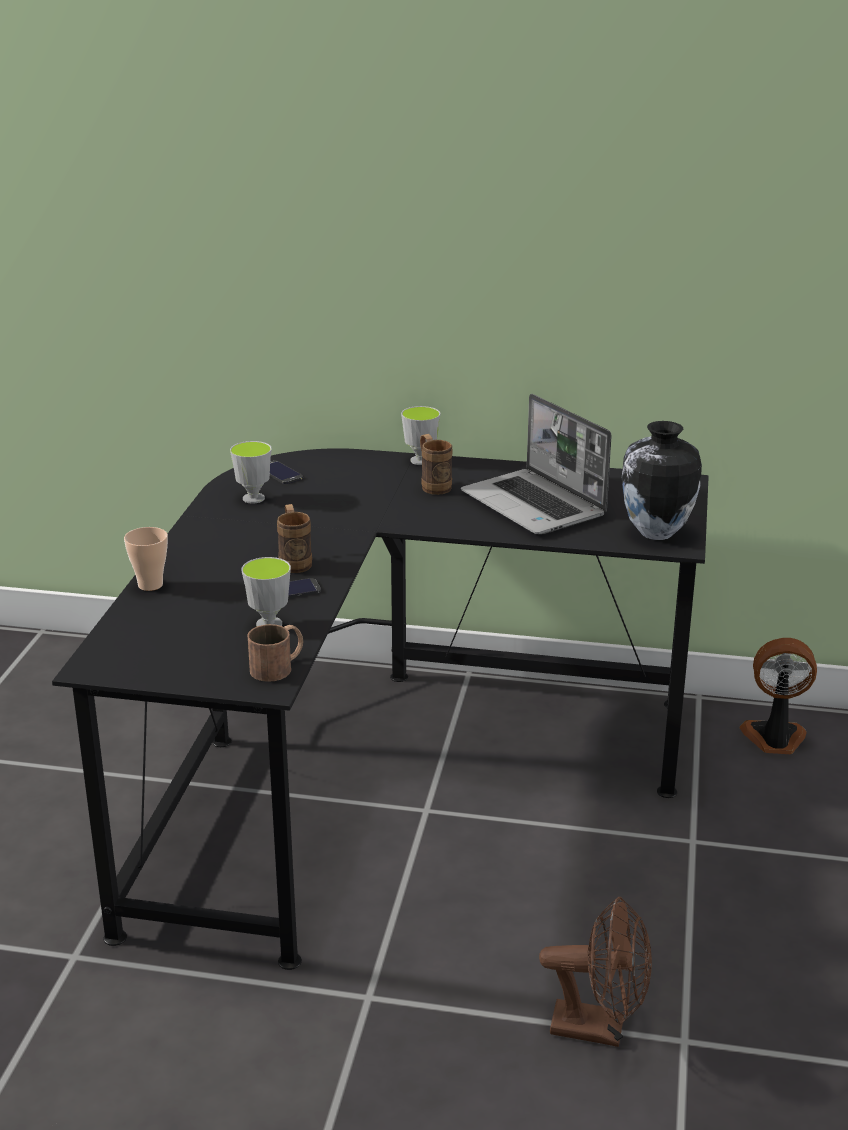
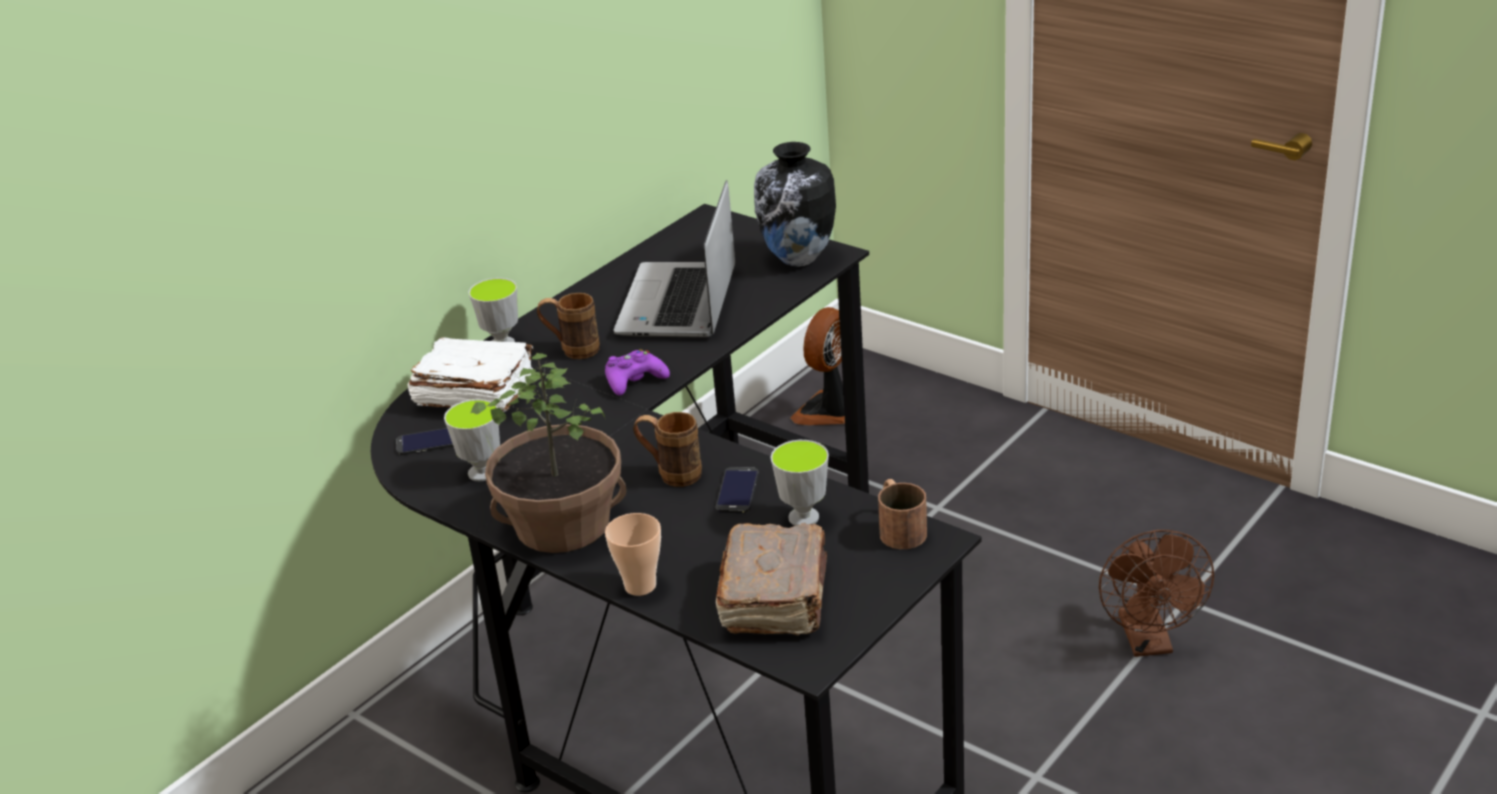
camera: 60 degrees left, 5 degrees up
(160, 638) = (776, 598): none -> brown book
(210, 540) = (563, 523): none -> potted plant
(349, 469) = (474, 393): none -> white book
(410, 517) = (634, 380): none -> purple game controller
(535, 505) = (679, 304): laptop -> laptop turned 105 degrees clockwise
(599, 1028) = (1149, 642): brown fan -> brown fan turned 135 degrees clockwise

